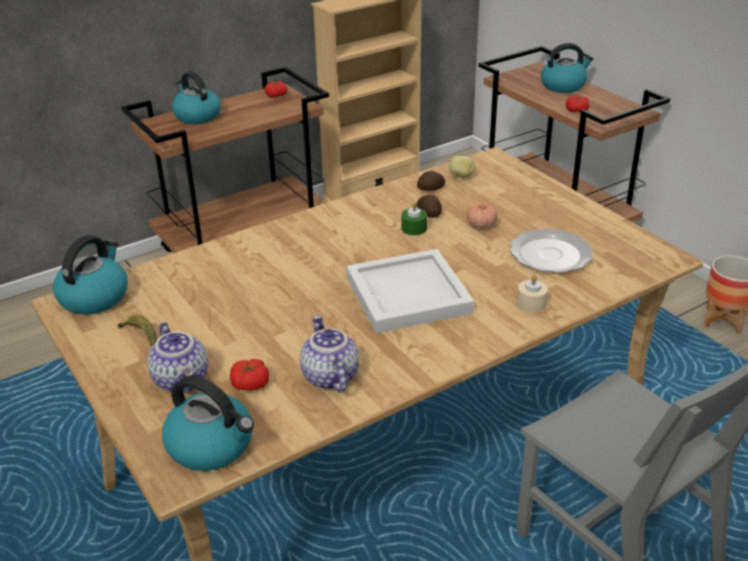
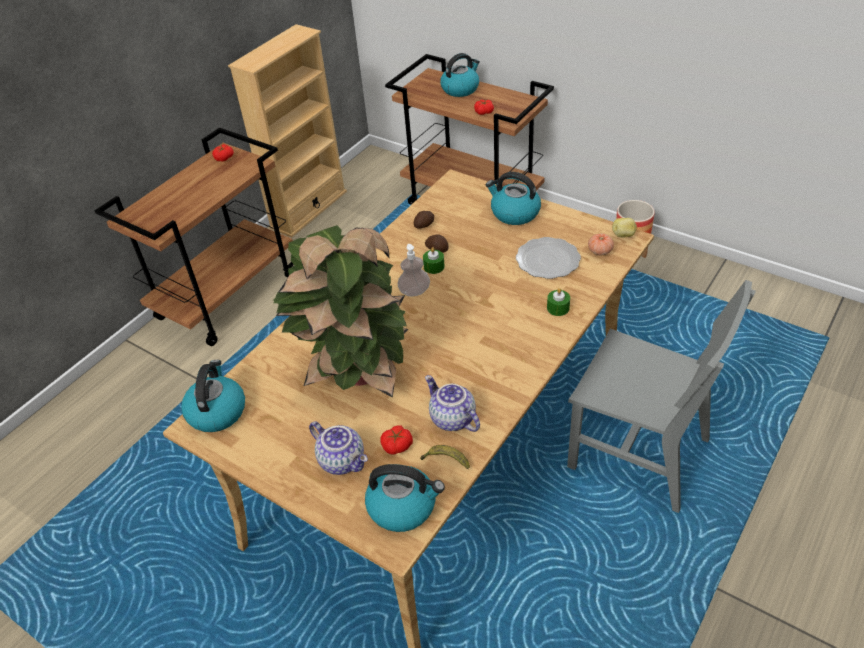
camera: 20 degrees left, 10 degrees up
(141, 335) = (282, 433): banana -> banana (446, 460)
(197, 116) = (165, 198): kettle -> kettle (514, 213)
(258, 303) = (356, 373): none -> potted plant
(376, 245) = (414, 291): none -> soap dispenser
(409, 293) = (466, 327): white tray -> none
(461, 176) = (441, 206): potato -> potato (623, 235)
(481, 225) = (482, 248): tomato -> tomato (600, 251)
(531, 303) = (558, 308): beige candle -> green candle

